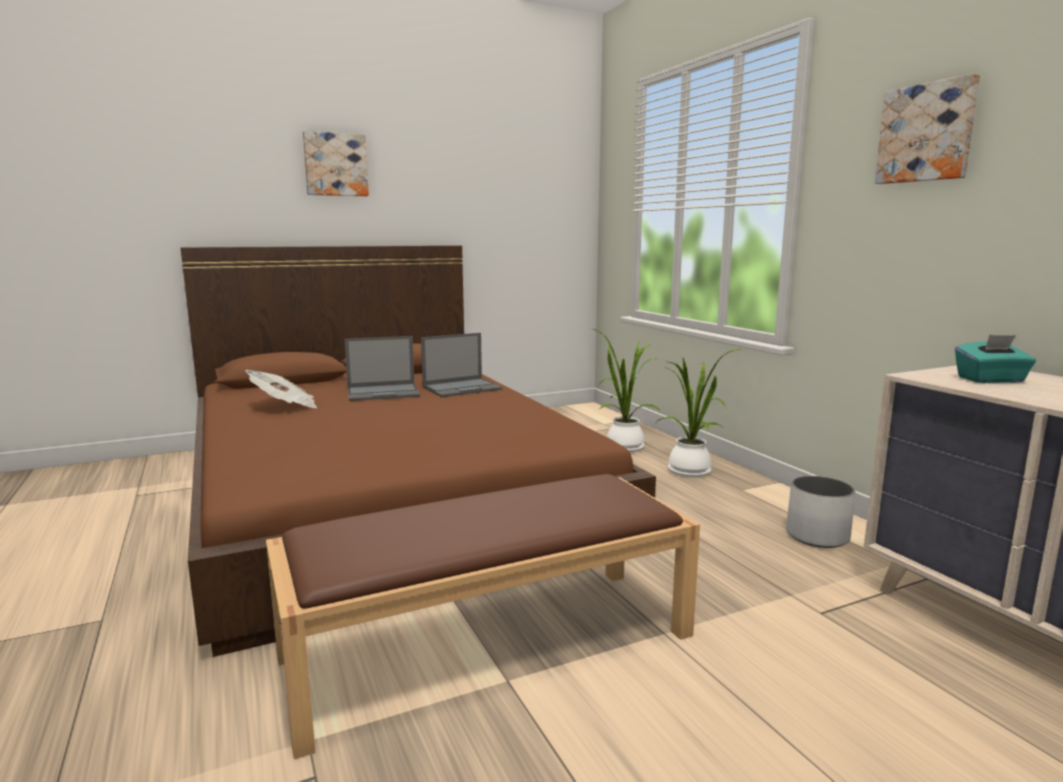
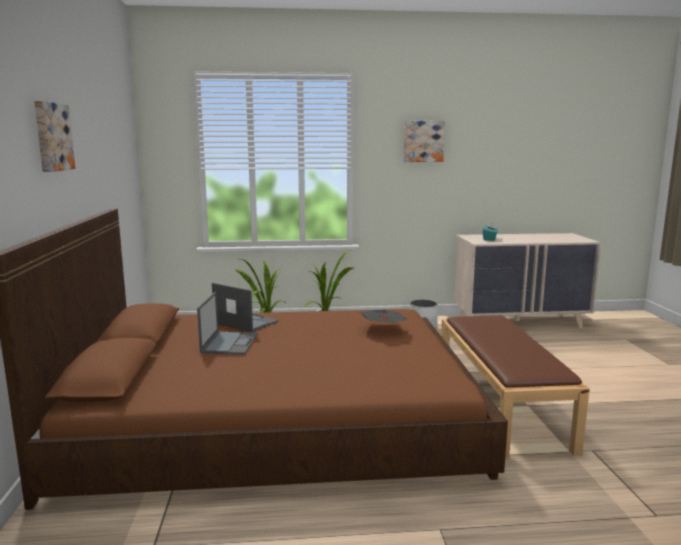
camera: 70 degrees left, 0 degrees up
(285, 407) = (240, 375): newspaper -> newspaper (383, 329)
(463, 388) = (245, 322): laptop -> laptop turned 45 degrees counterclockwise

